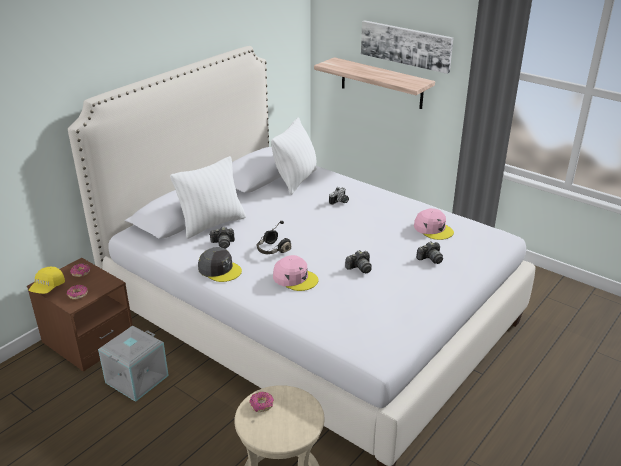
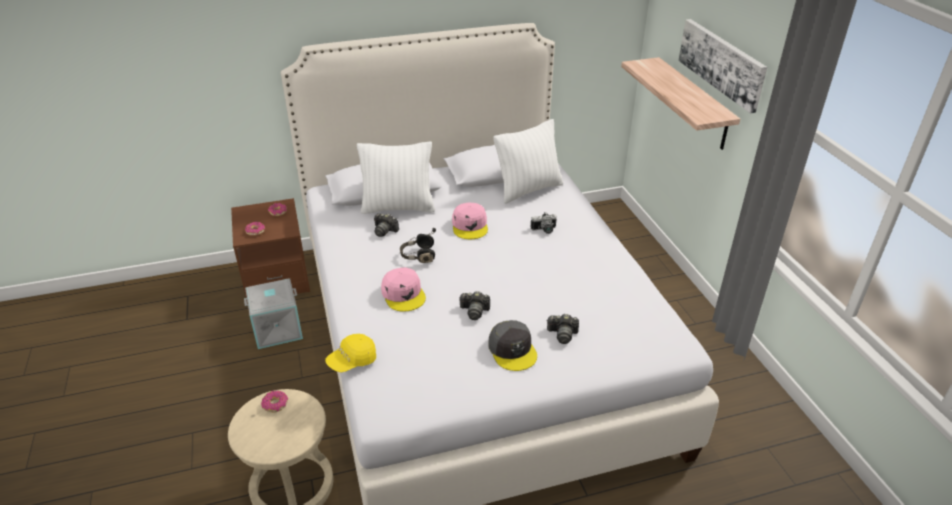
camera: 35 degrees right, 5 degrees up
(48, 287) = (242, 215): yellow cap -> yellow cap (352, 361)
(219, 269) = (352, 256): grey cap -> grey cap (512, 350)
(433, 229) = (608, 301): pink cap -> pink cap (470, 226)

